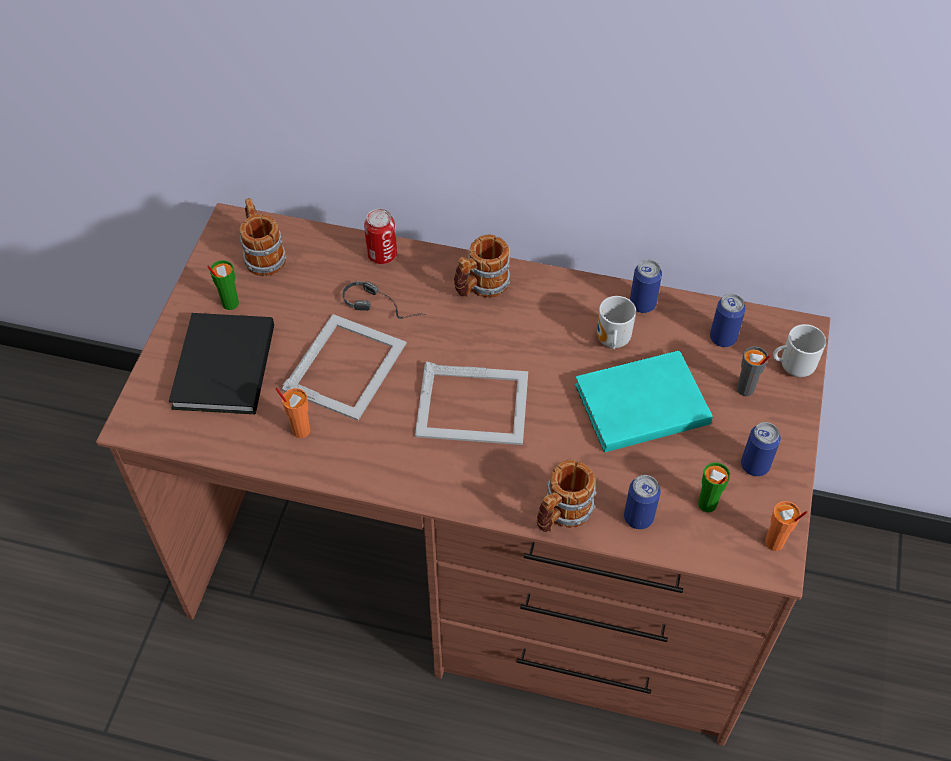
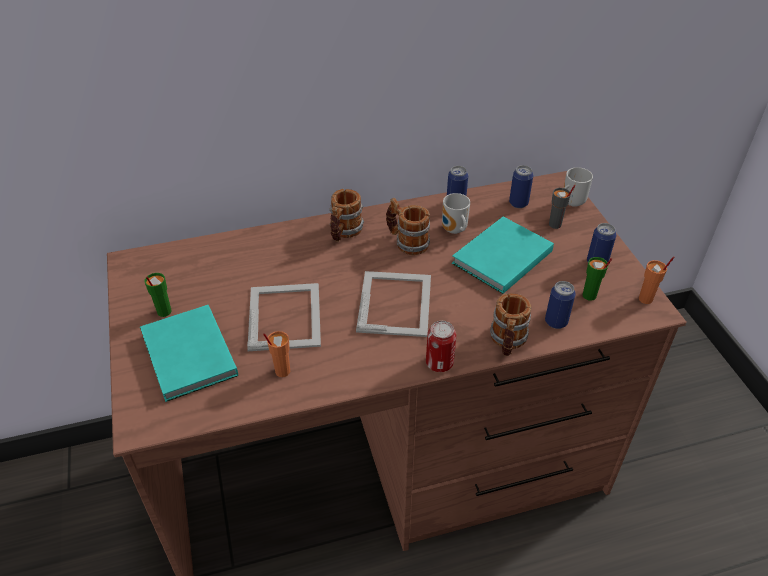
camera: 30 degrees left, 10 degrees down
(221, 369) = (188, 357): black book -> turquoise book
(263, 254) = (168, 271): mug -> mug (406, 241)
(382, 255) = (259, 239): can -> can (439, 363)
(387, 307) = (287, 268): headphones -> none
(474, 405) = (395, 302): picture frame -> picture frame turned 60 degrees counterclockwise

